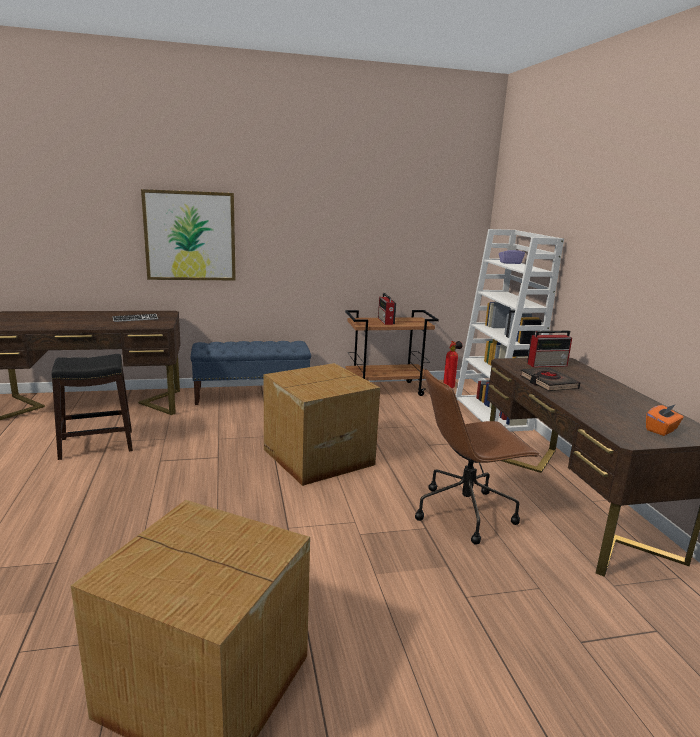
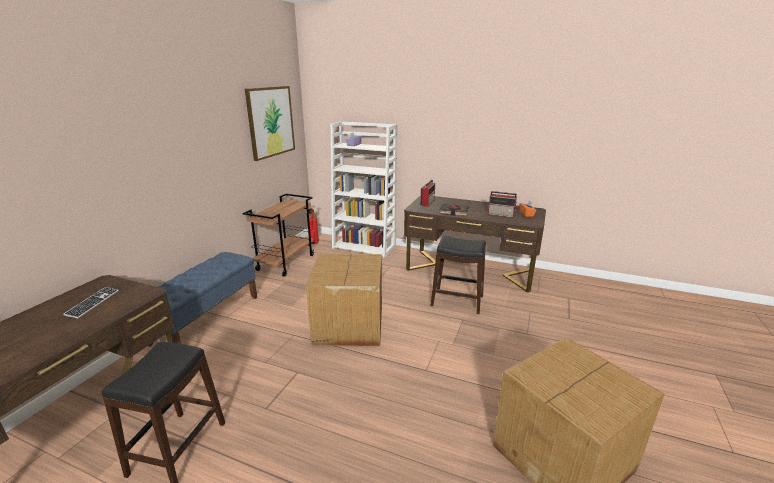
camera: 55 degrees left, 5 degrees up
(190, 236) = (95, 186): picture -> picture (271, 122)
(386, 321) = (277, 210): radio -> radio (501, 214)
(466, 512) = (457, 301): brown office chair -> black stool

